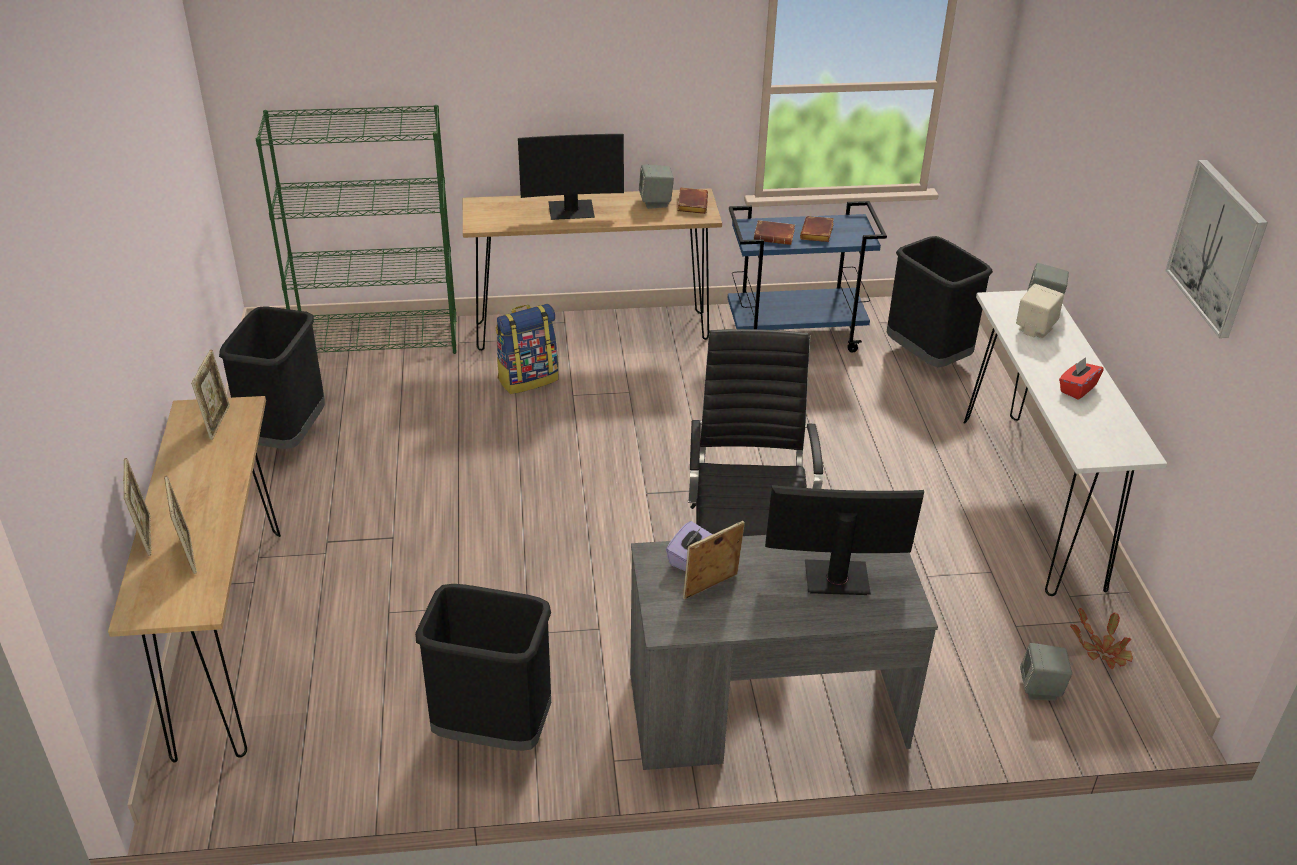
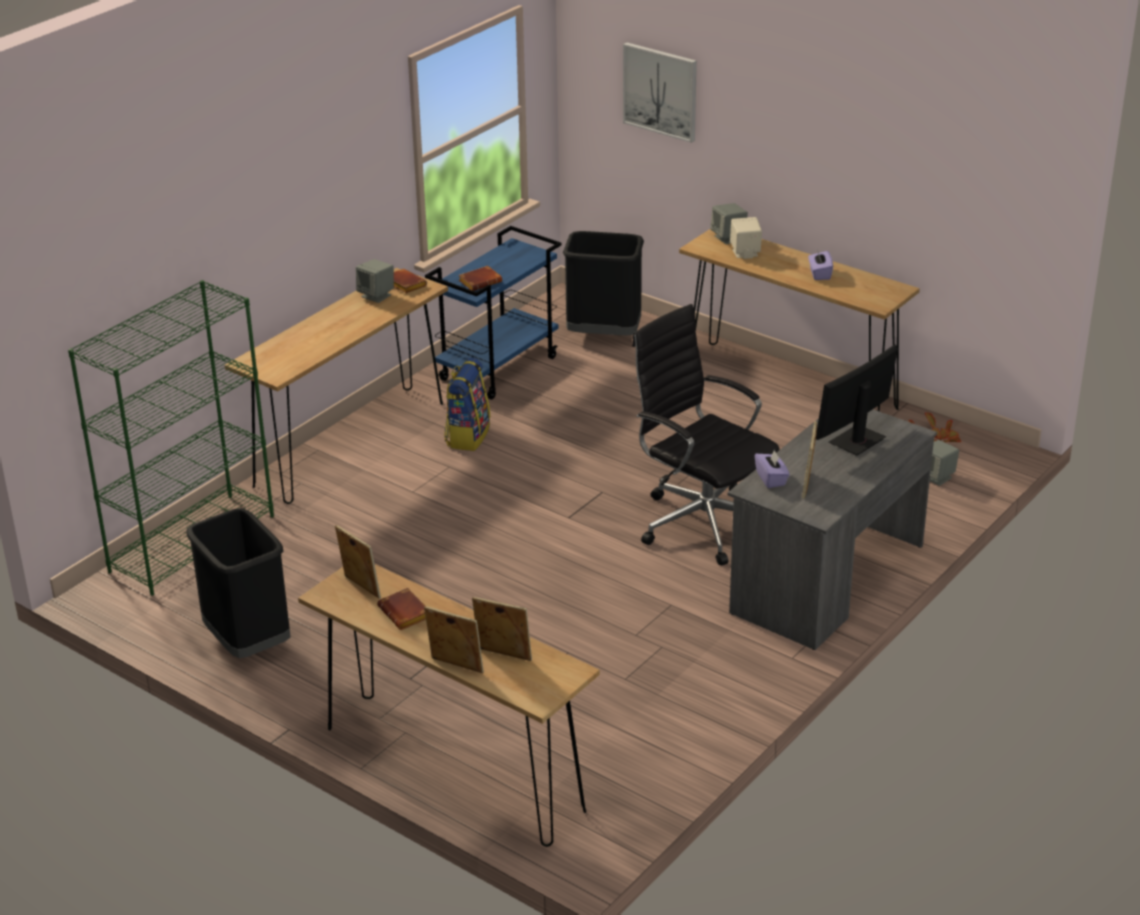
camera: 45 degrees left, 5 degrees down
(492, 730) = (703, 693): black trash can -> none
(528, 379) = (361, 500): backpack -> backpack (467, 436)
(571, 211) = (327, 331): monitor -> none
(818, 233) = (505, 266): brown book -> brown book (406, 613)
(1030, 500) = (790, 385): white console table -> brown console table
(1077, 389) = (819, 274): red tissue box -> purple tissue box
(1217, 248) = (907, 126): picture -> picture (660, 91)

